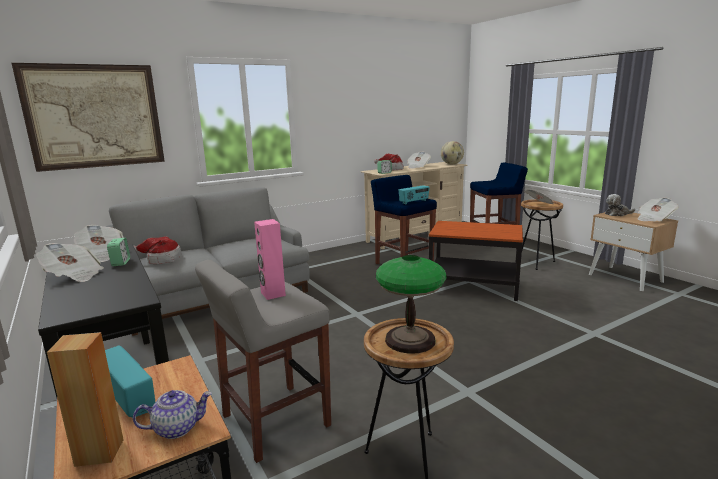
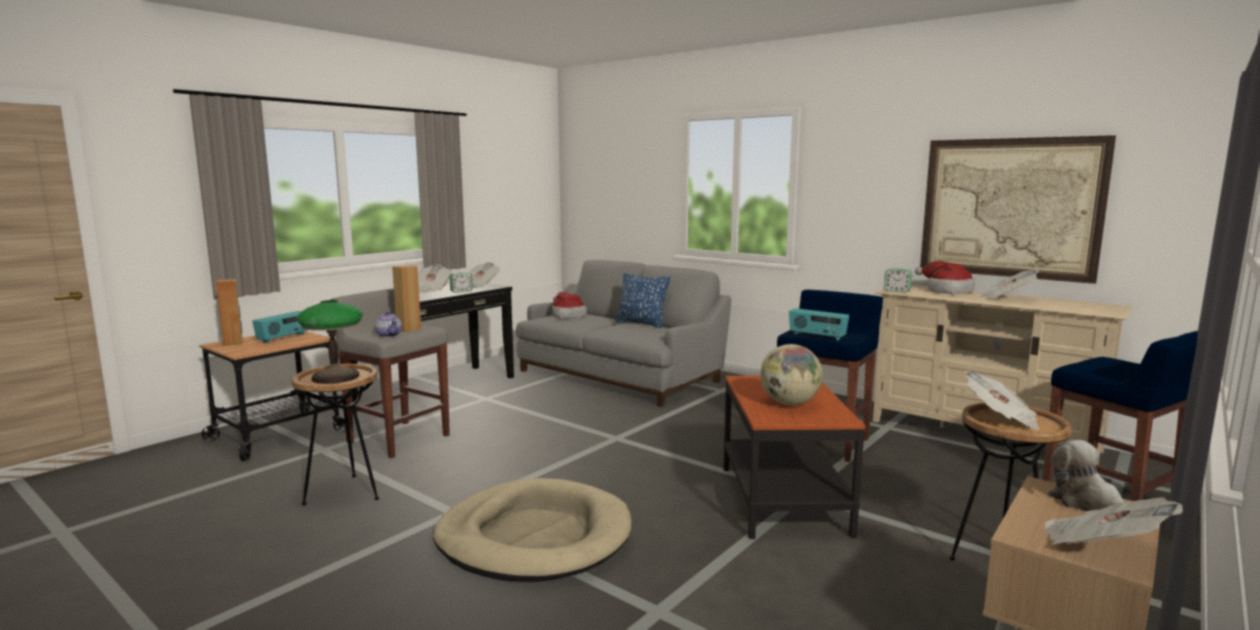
camera: 70 degrees right, 5 degrees down
(95, 116) = (608, 176): picture -> picture (1009, 208)
(177, 428) = (246, 349): teapot -> teapot (389, 335)
(235, 242) = (641, 324): none -> blue pillow
(272, 294) = (408, 329): pink speaker -> brown speaker
(452, 164) = (1099, 310): globe -> globe (789, 403)
(512, 360) = (534, 537): none -> beige dog bed

